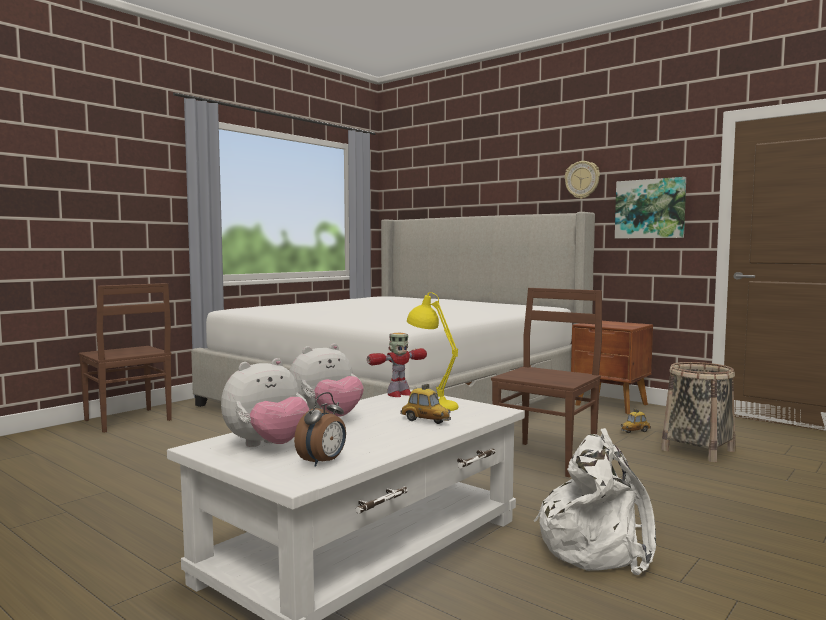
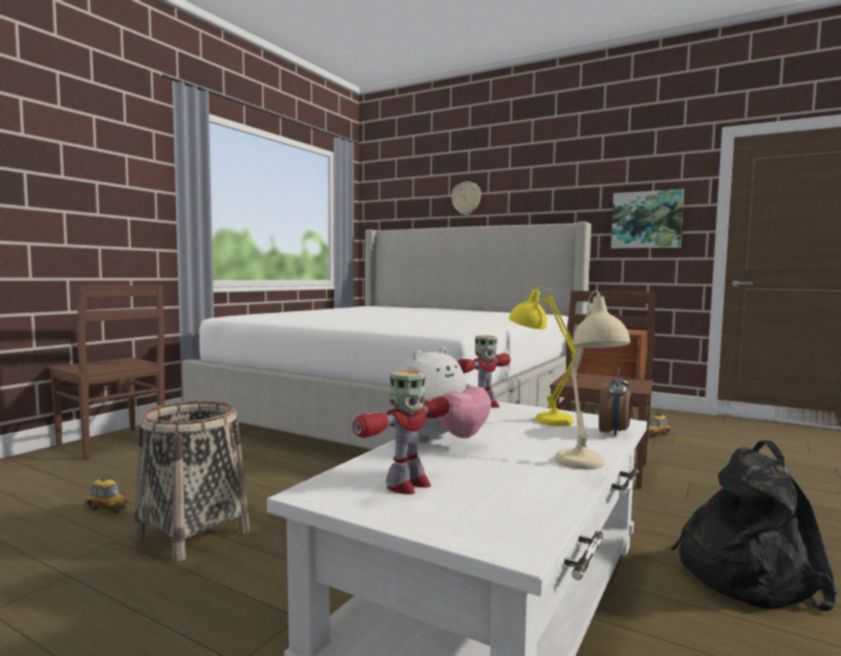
camera: 10 degrees left, 0 degrees up
(267, 446) = (407, 485): plush toy -> toy robot
(323, 462) = (511, 508): alarm clock -> alarm clock (614, 432)
(415, 441) = (586, 468): none -> beige table lamp
(425, 421) = (559, 439): toy car -> toy car (107, 509)
(582, 180) = (577, 191): wall clock -> wall clock (466, 198)
(596, 547) = (745, 575): white backpack -> black backpack
(698, 450) = (732, 452): basket -> basket (193, 534)

